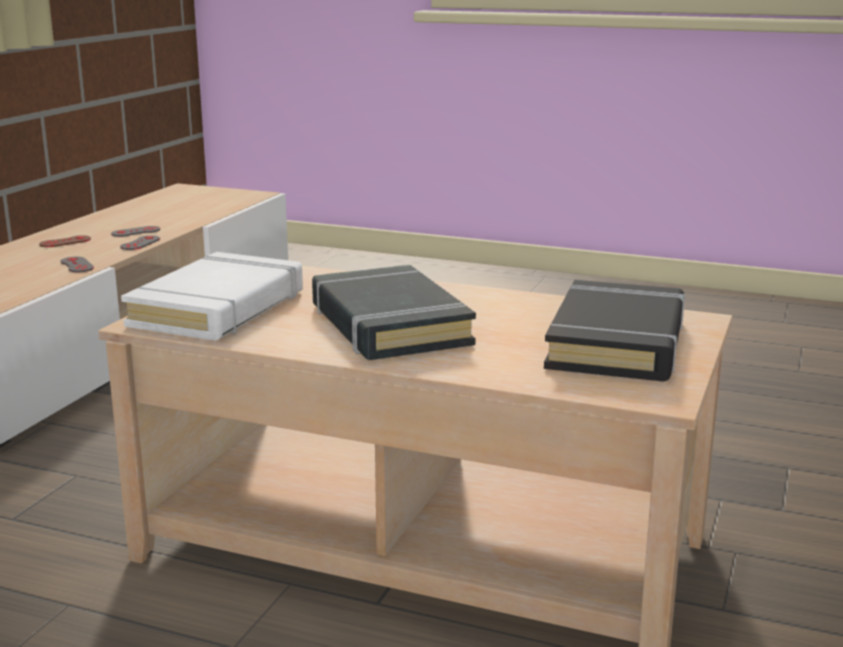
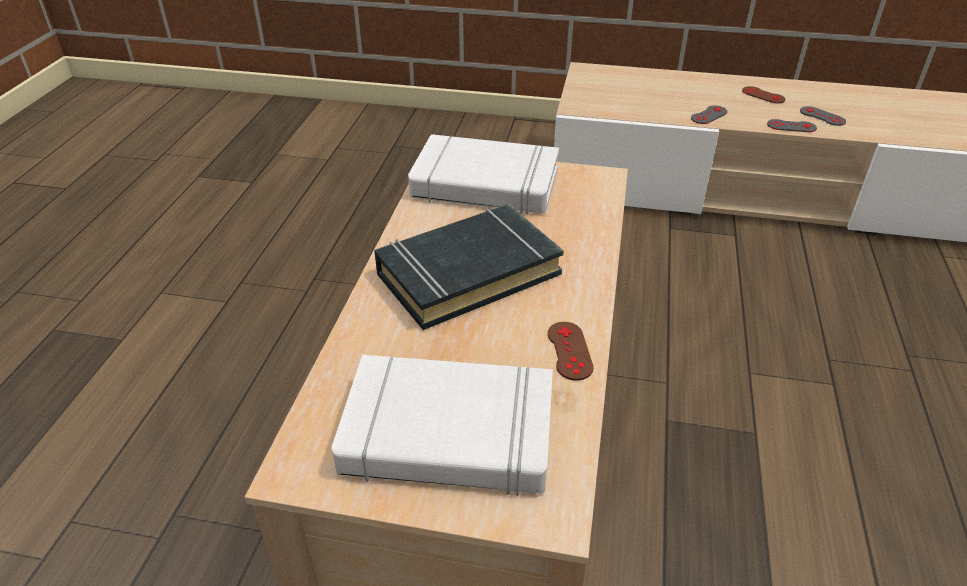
camera: 80 degrees right, 20 degrees up
(519, 300) = (569, 351): none -> brown game controller
(617, 343) = (448, 435): black book -> white book

